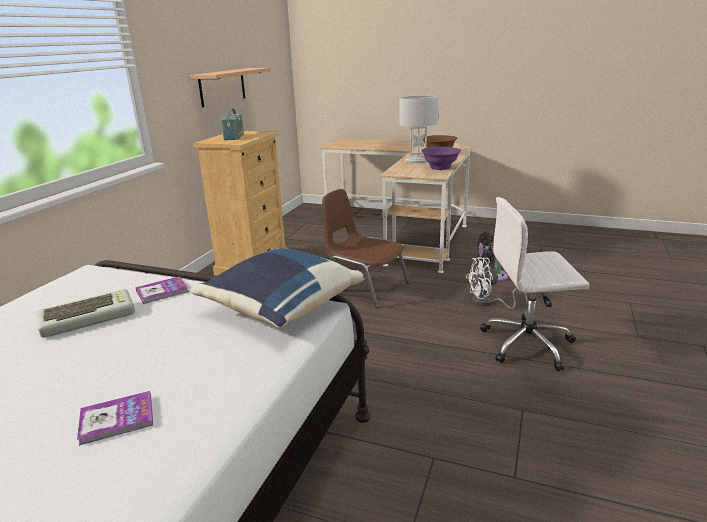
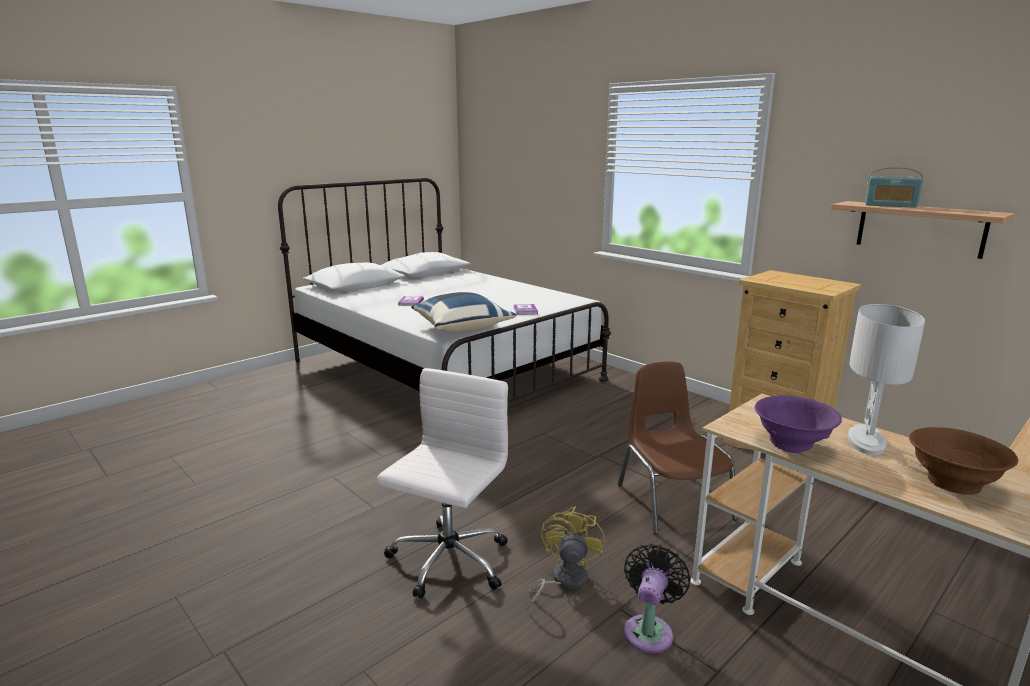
camera: 115 degrees right, 5 degrees down
(89, 318) = (510, 299): keyboard -> none
(234, 137) = (799, 280): radio -> radio (890, 205)
(364, 287) = (672, 501): brown chair -> brown chair turned 75 degrees counterclockwise
(488, 302) = (563, 581): white fan -> yellow fan

